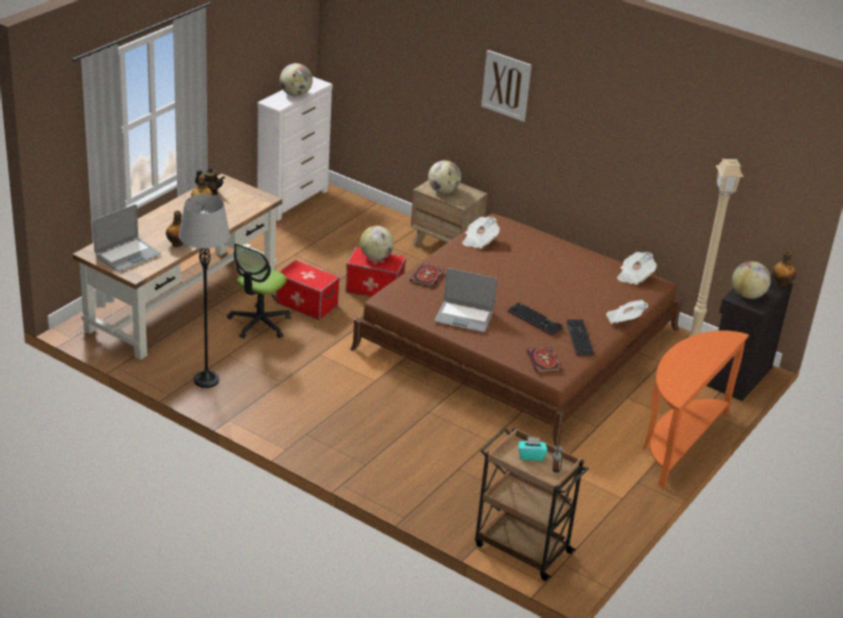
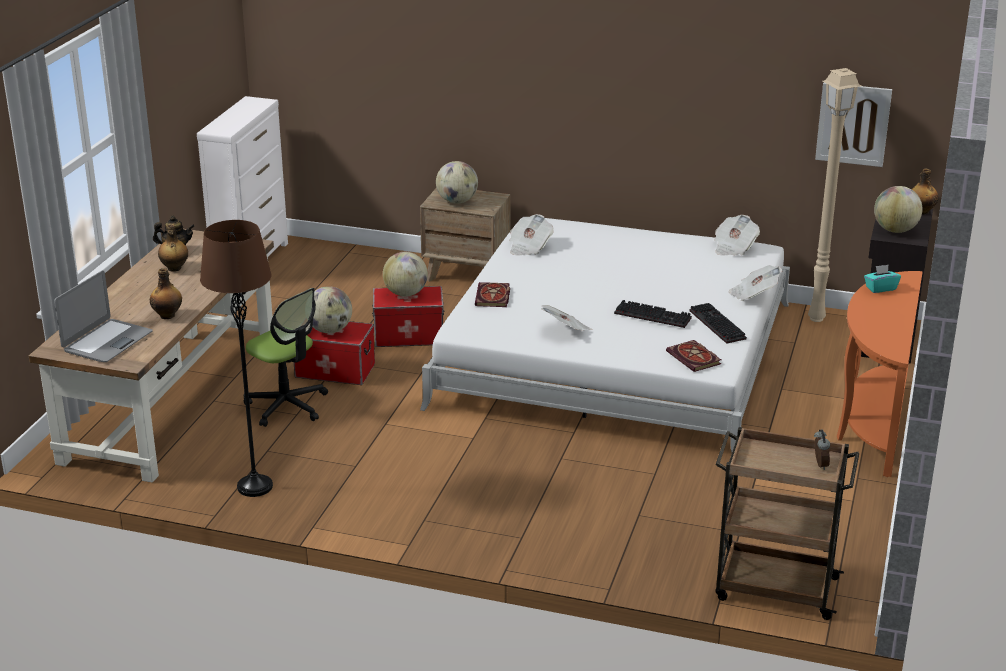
camera: 15 degrees left, 5 degrees down
(206, 380) = (255, 486): grey floor lamp -> brown floor lamp
(259, 323) = (287, 405): office chair -> office chair turned 60 degrees counterclockwise
(295, 94) = (240, 117): globe -> globe (330, 330)
(464, 317) = (566, 331): laptop -> newspaper
(506, 85) = (519, 48): picture -> picture (853, 124)
(517, 339) = (614, 354): brown bed -> white bed
(531, 456) = (779, 456): turquoise tissue box -> turquoise tissue box (880, 288)

